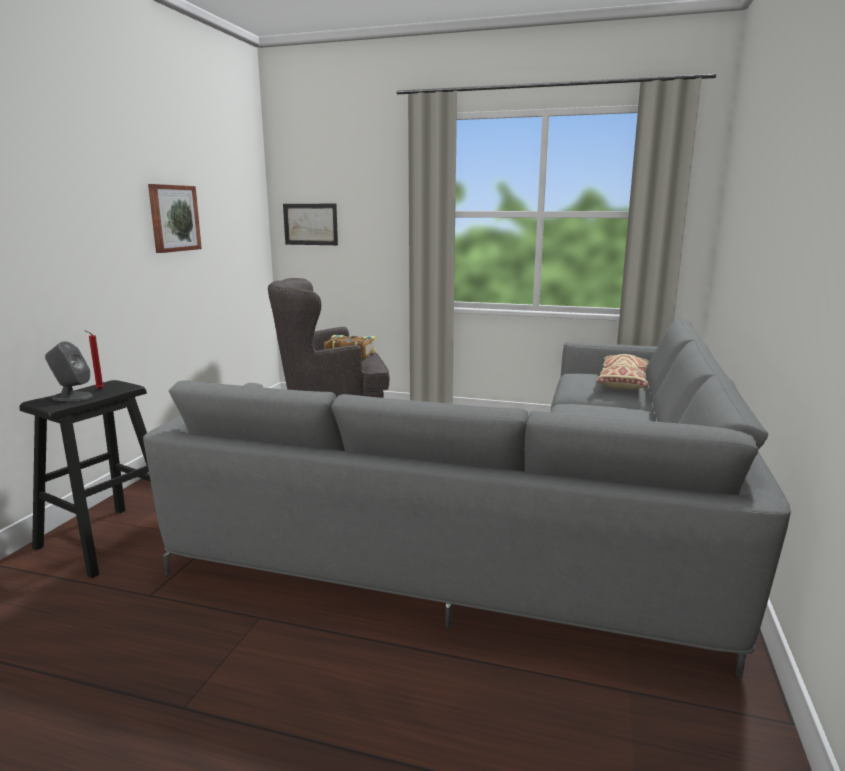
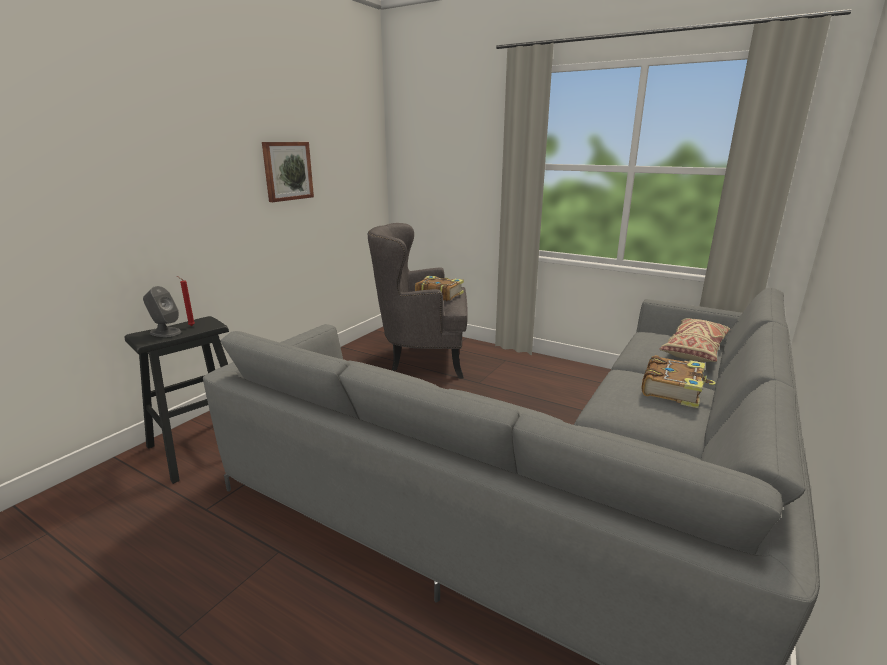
camera: 15 degrees right, 5 degrees up
(310, 224) = (419, 173): picture -> none
(619, 412) = (673, 390): none -> book

